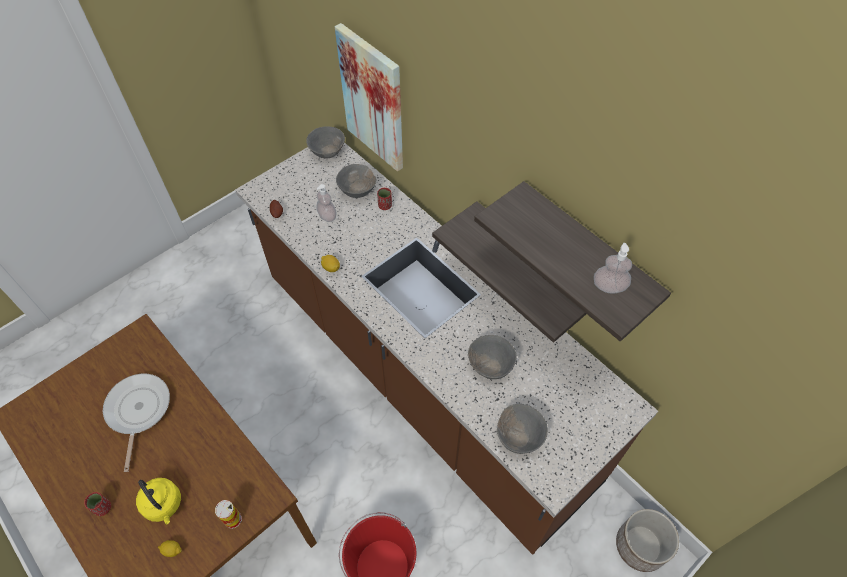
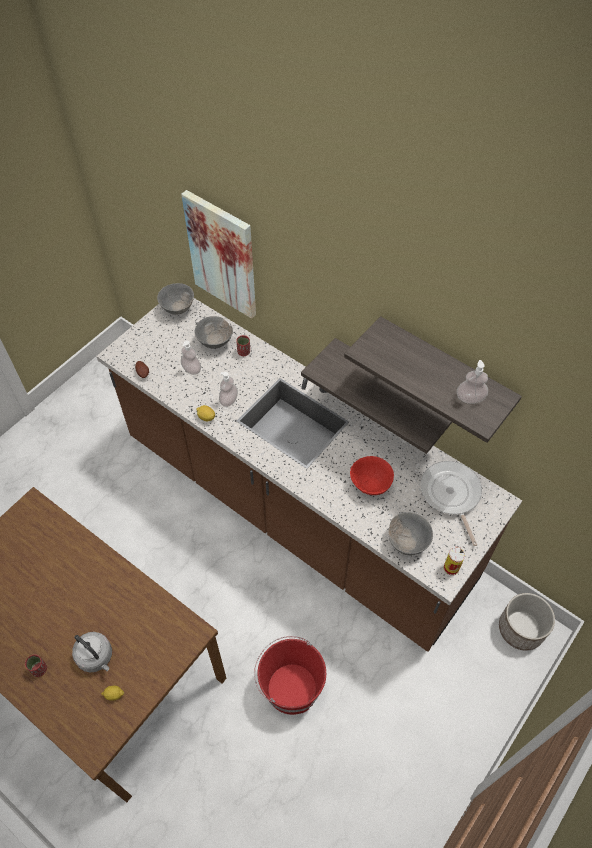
camera: 10 degrees left, 0 degrees up
(138, 411) = (49, 577): frying pan -> frying pan (451, 495)
(164, 505) = (96, 657): yellow kettle -> grey kettle
(233, 519) = (163, 658): can -> can (451, 568)
(358, 253) = (229, 400): none -> soap dispenser
(489, 366) = (370, 485): grey bowl -> red bowl

